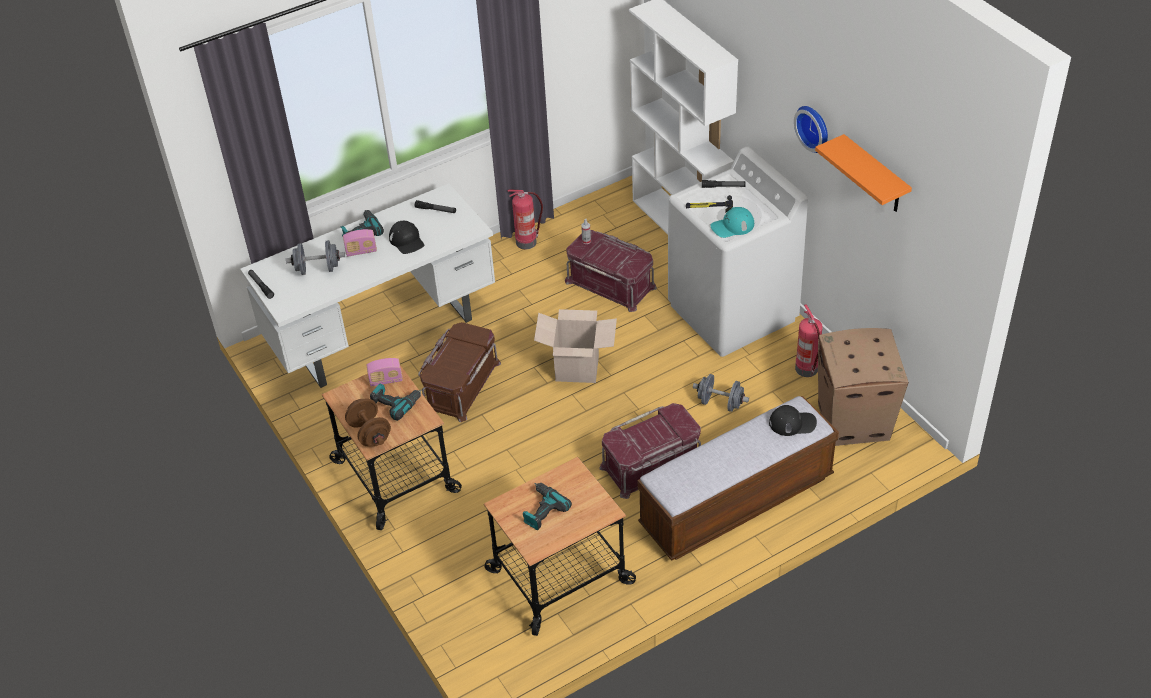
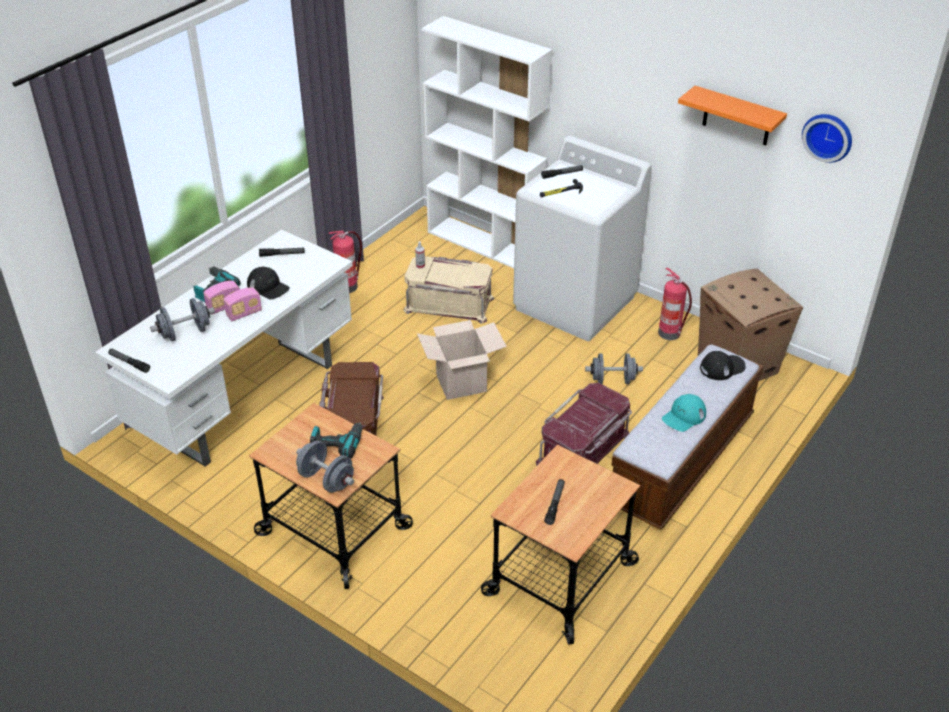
camera: 25 degrees left, 5 degrees down
(370, 433) = (326, 480): brown dumbbell -> grey dumbbell
(386, 380) = (313, 424): radio -> radio (244, 313)
(542, 510) = (555, 504): power drill -> flashlight
(611, 283) = (449, 303): red storage box -> beige storage box
(732, 226) = (593, 203): turquoise cap -> turquoise cap (684, 416)
(814, 127) = (654, 91): wall clock -> wall clock (828, 136)

